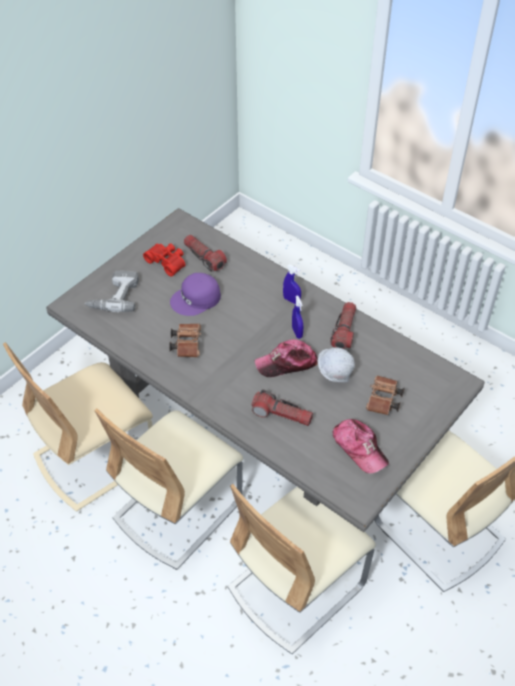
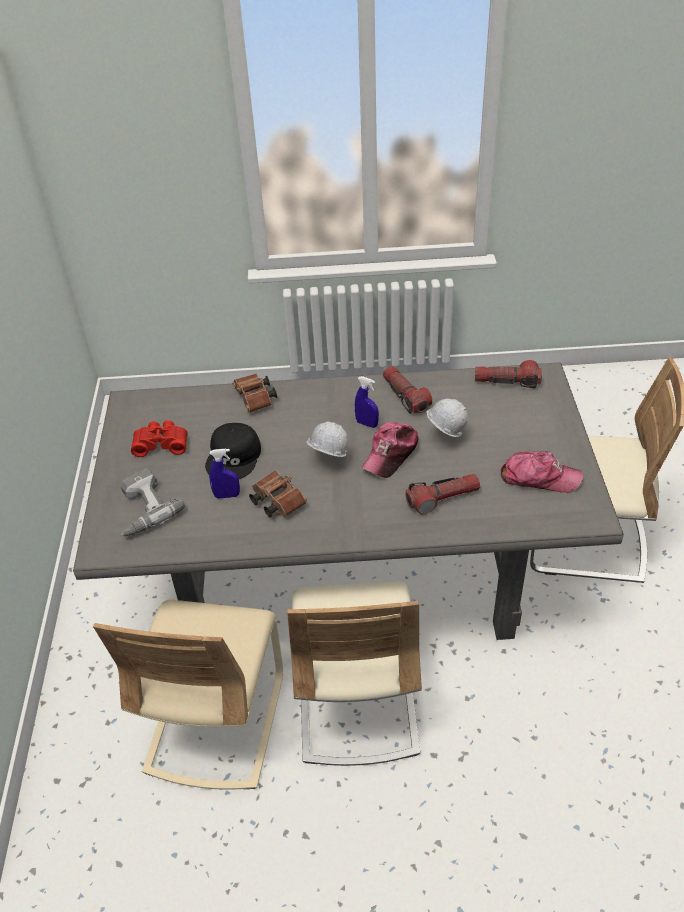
camera: 40 degrees left, 5 degrees down
(196, 299) = (234, 457): purple cap -> black cap
(204, 258) = (196, 417): flashlight -> flashlight (507, 381)
(244, 340) = (327, 461): none -> white hard hat
(291, 300) = (327, 401): blue spray bottle -> blue spray bottle (227, 495)
(296, 587) = (535, 677): beige chair -> none
(383, 401) = (509, 428): brown binoculars -> brown binoculars (256, 400)

